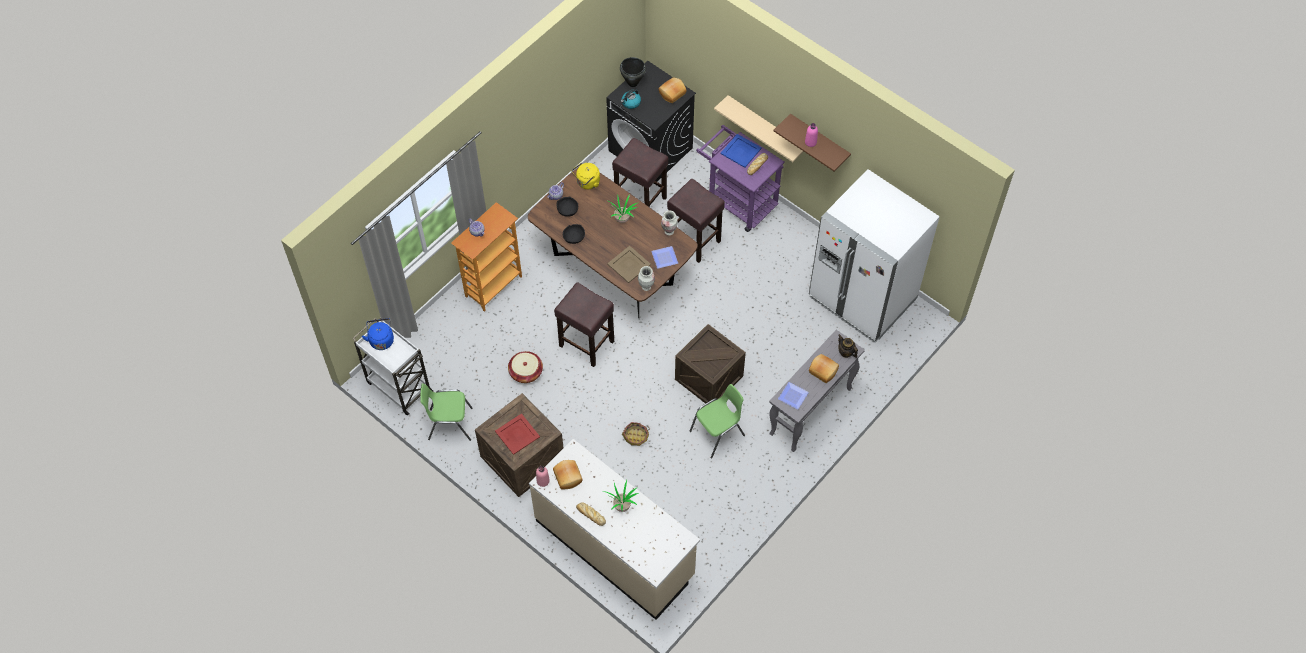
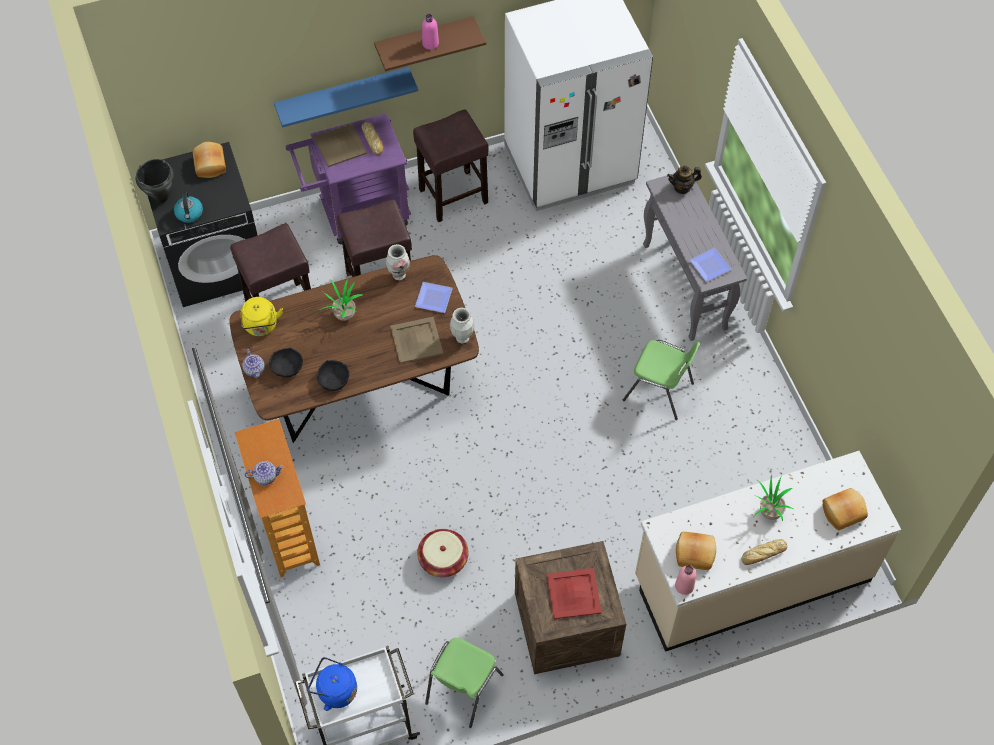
camera: 60 degrees left, 0 degrees up
(585, 343) = (446, 470): brown stool -> brown stool (452, 196)
(636, 436) = (611, 480): basket -> none
(709, 377) = (578, 363): crate -> none
(718, 433) = (659, 392): green chair -> green chair turned 120 degrees clockwise
(740, 151) = (339, 146): blue tray -> beige tray
(766, 127) = (343, 95): beige shelf -> blue shelf
(823, 370) = (693, 220): bread -> bread (842, 511)

